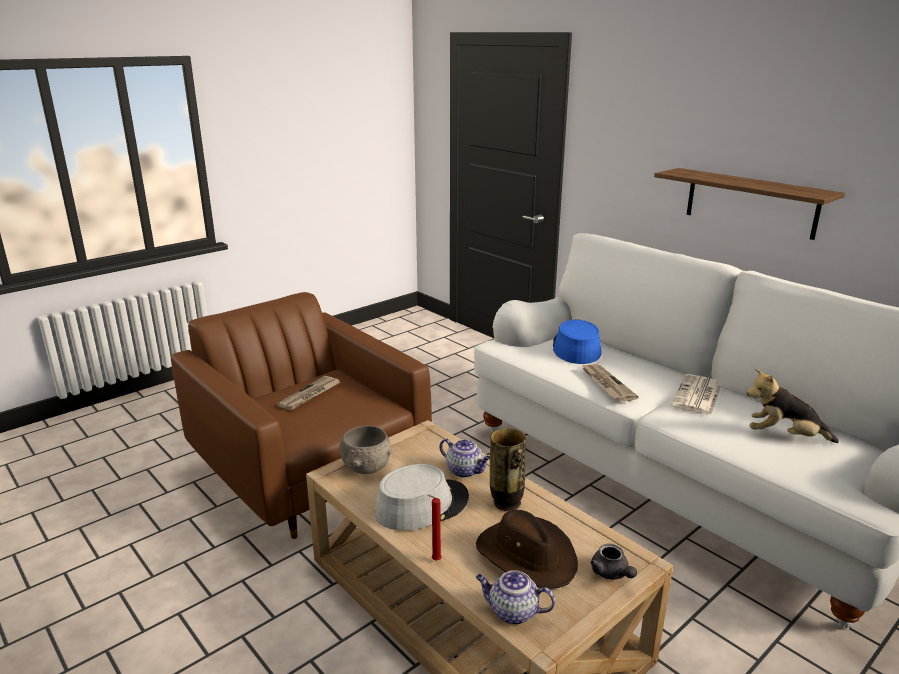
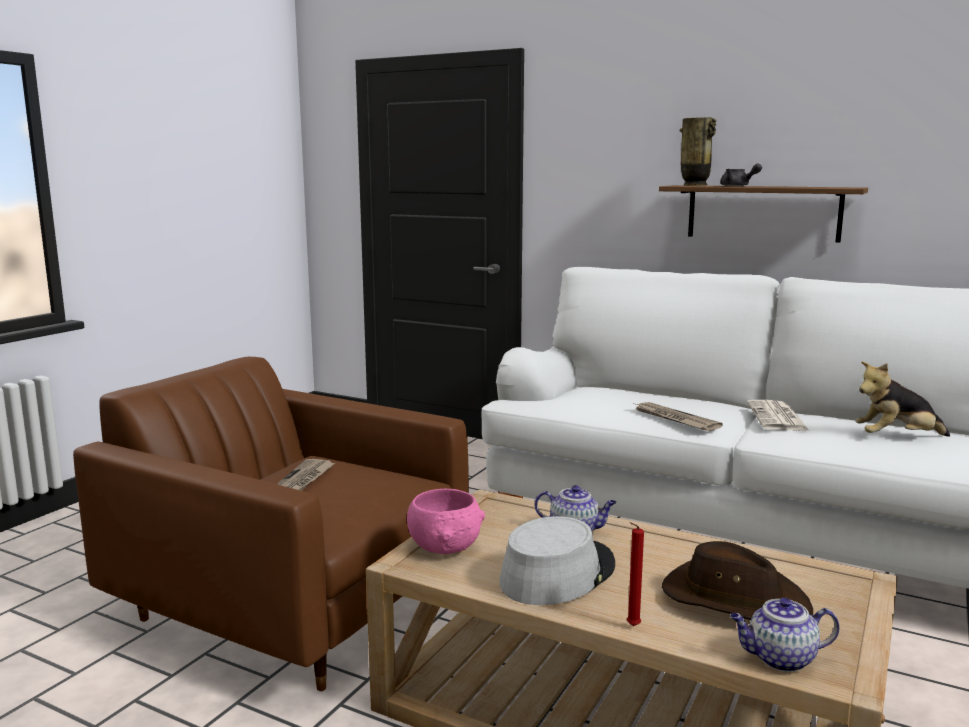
camera: 20 degrees left, 10 degrees down
(367, 466) = (445, 546): grey bowl -> pink bowl
(506, 503) = (657, 554): vase -> vase (695, 185)
(575, 348) = (606, 394): blue hat -> none
(611, 574) = (846, 597): grey teapot -> grey teapot (737, 186)

